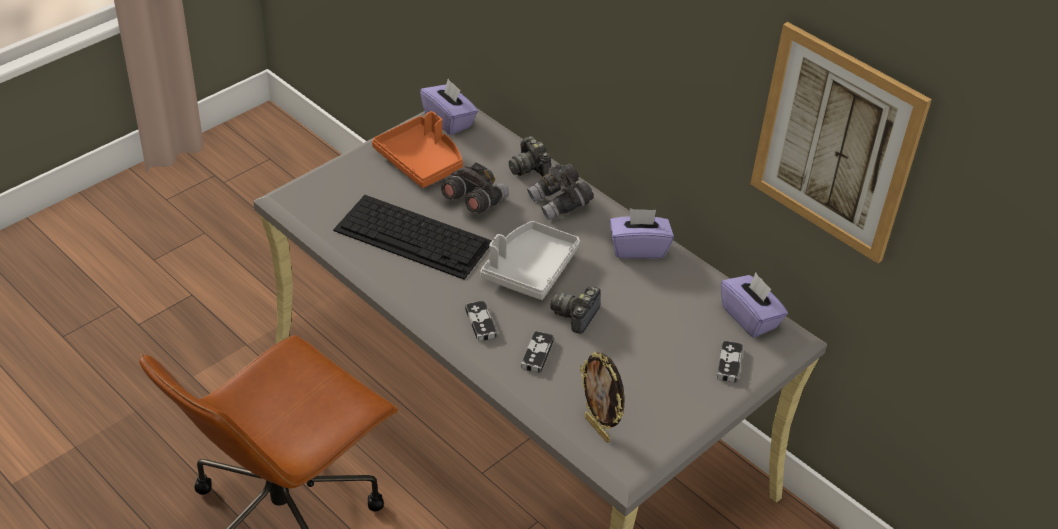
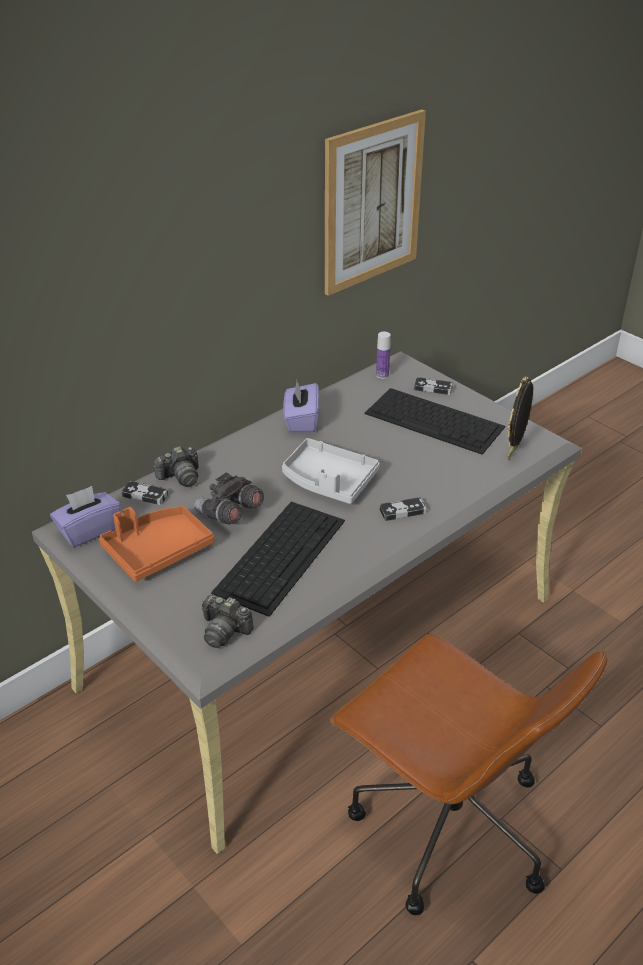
camera: 85 degrees left, 5 degrees down
(537, 354) = (437, 480): game controller -> game controller (145, 495)
(560, 203) = (237, 460): grey binoculars -> none
(576, 315) = (387, 457): camera -> camera (224, 630)
(598, 429) = (514, 452): picture frame -> picture frame turned 150 degrees clockwise
(656, 361) = (435, 420): none -> keyboard
(750, 317) = (382, 375): purple tissue box -> bottle

